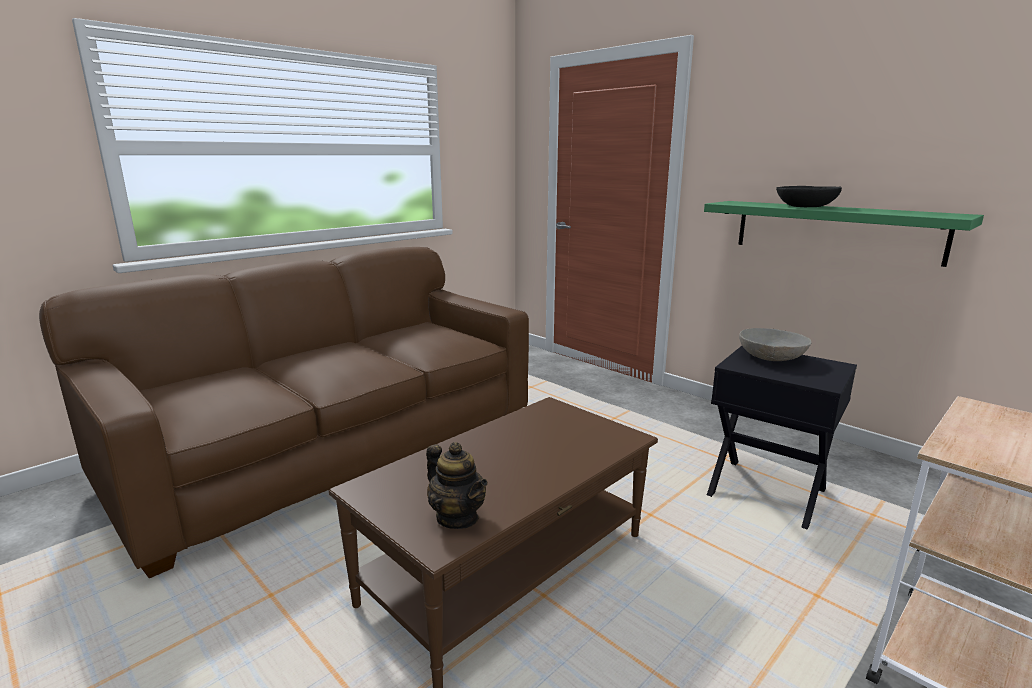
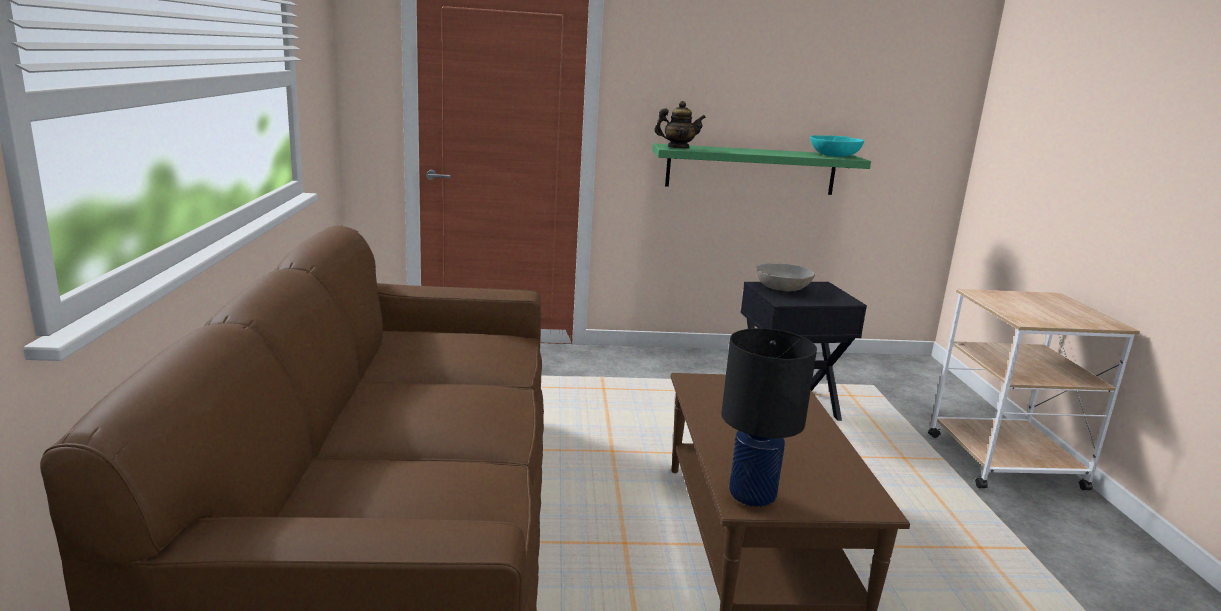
camera: 50 degrees left, 0 degrees up
(375, 488) = (751, 499): none -> black table lamp
(457, 517) = (841, 485): teapot -> teapot (678, 148)
(805, 206) = (740, 150): black bowl -> none
(934, 214) = (834, 155): none -> turquoise bowl

